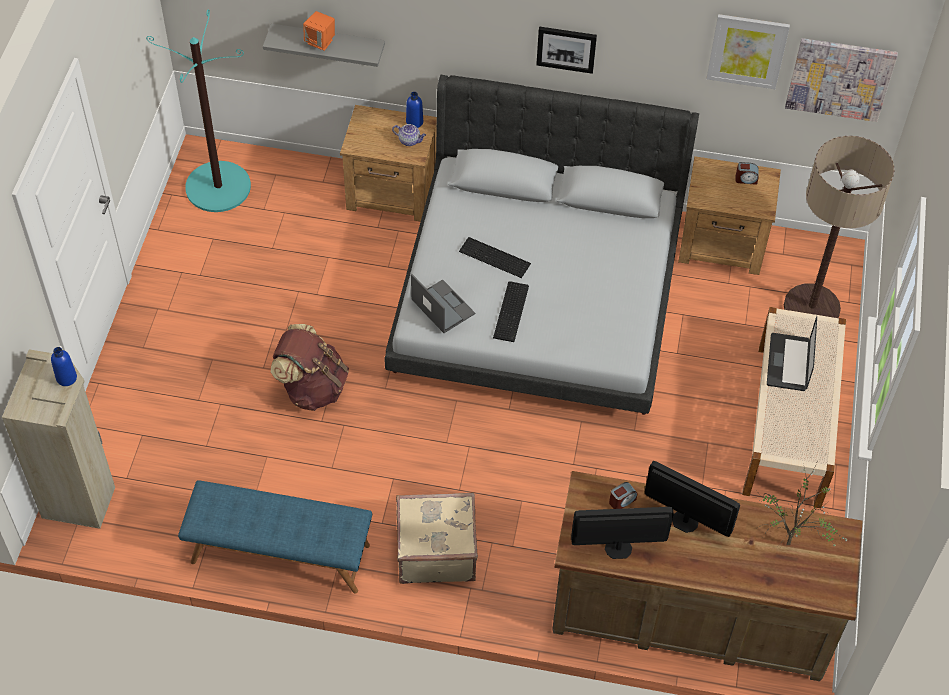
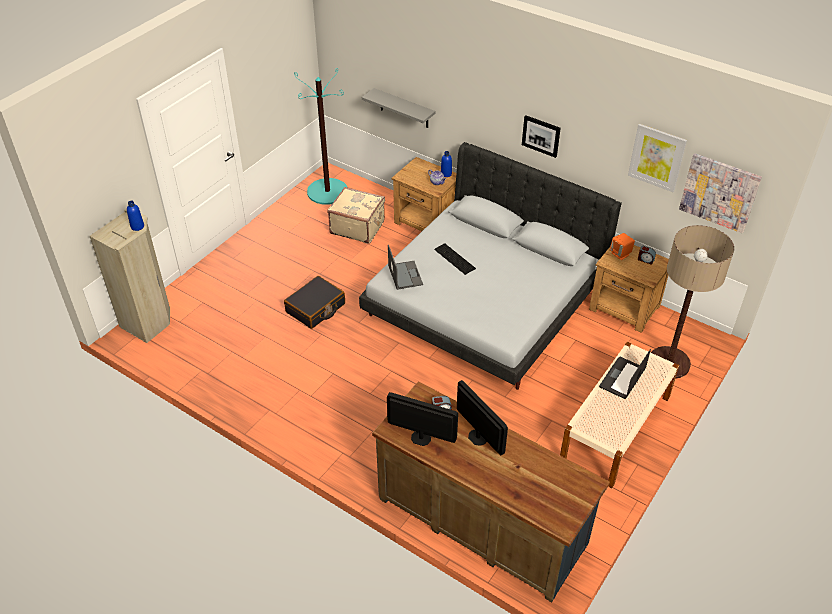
camera: 25 degrees right, 10 degrees down
(280, 554) = (238, 392): blue bench -> none
(312, 387) = (315, 308): brown backpack -> black suitcase
(320, 42) = (396, 102): orange speaker -> orange speaker (620, 254)
(435, 550) = (334, 423): beige suitcase -> beige suitcase (357, 227)
(512, 311) = (448, 290): keyboard -> none
(790, 547) = (545, 479): potted plant -> none

